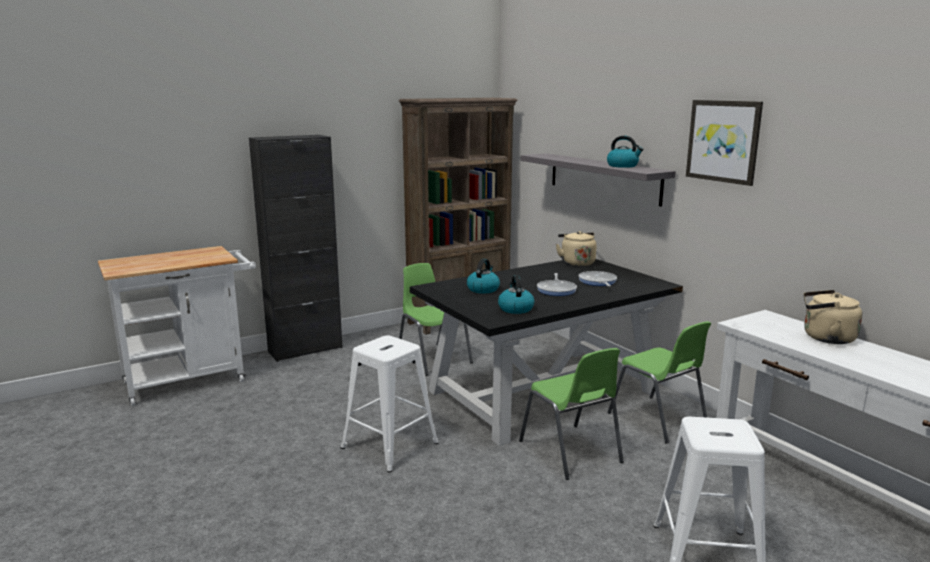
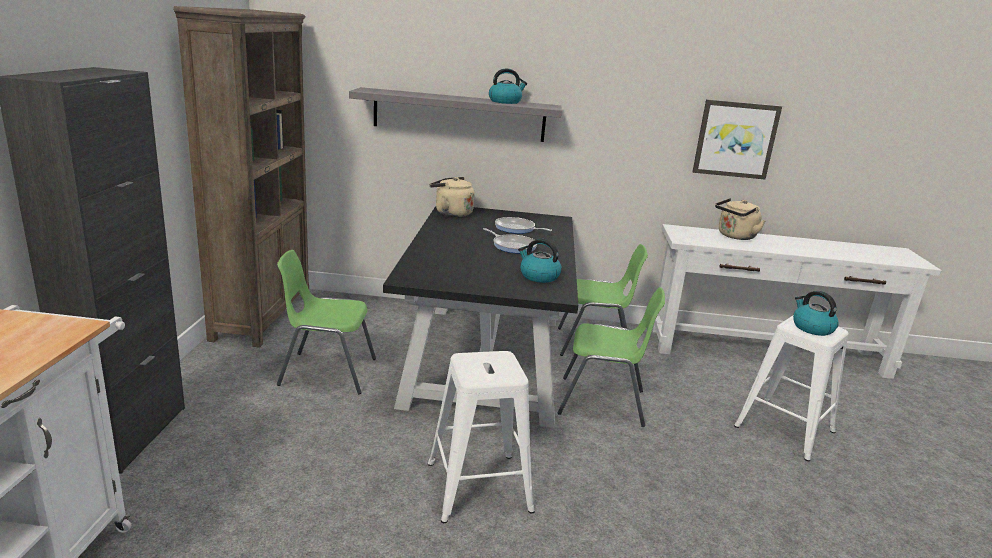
camera: 55 degrees left, 5 degrees up
(483, 289) = (459, 264): kettle -> kettle (812, 328)
(723, 141) = (618, 76): picture -> picture (735, 139)

